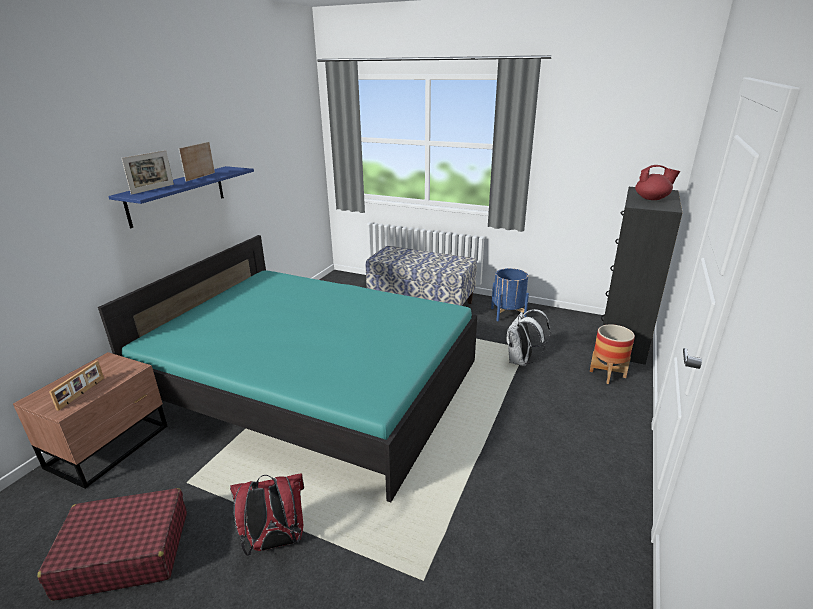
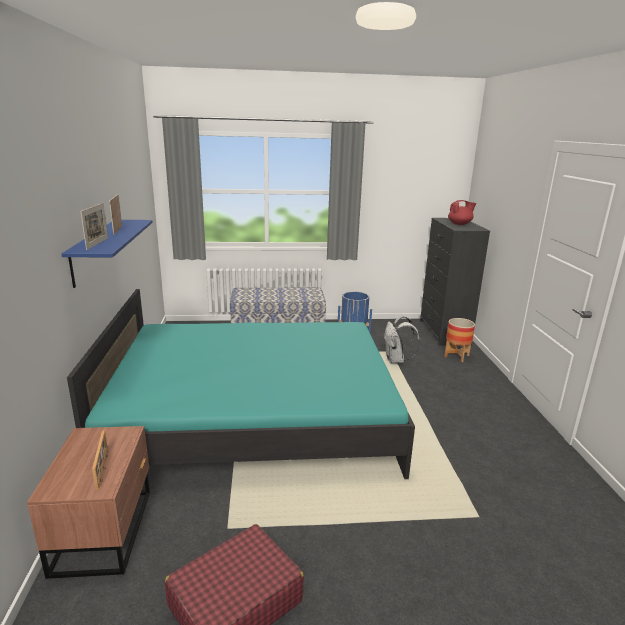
camera: 30 degrees left, 5 degrees down
(275, 542) = (355, 538): red backpack -> none

